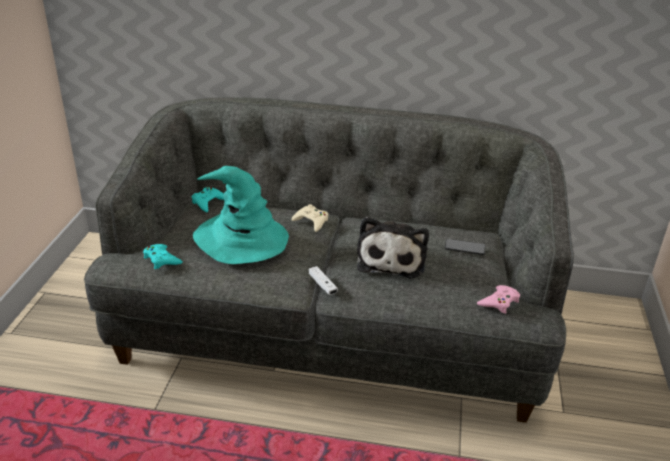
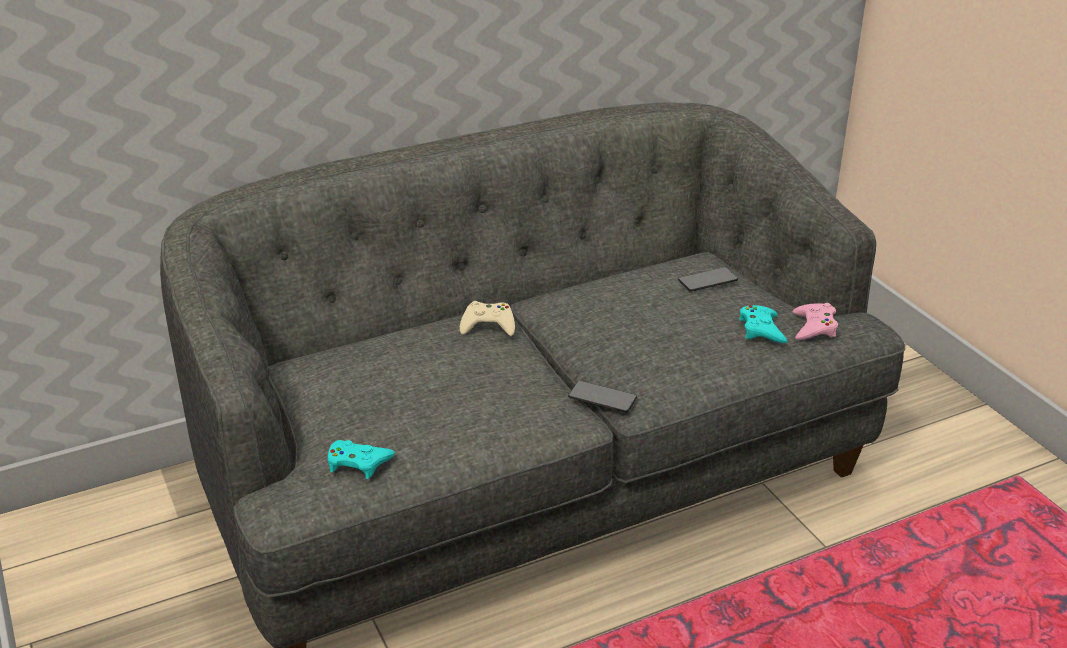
camera: 35 degrees left, 0 degrees up
(208, 202) = (312, 358): turquoise game controller -> turquoise game controller (761, 329)
(241, 239) = (431, 387): turquoise hat -> none
(322, 285) = (602, 398): white game controller -> phone
(392, 259) = (647, 329): plush toy -> none

